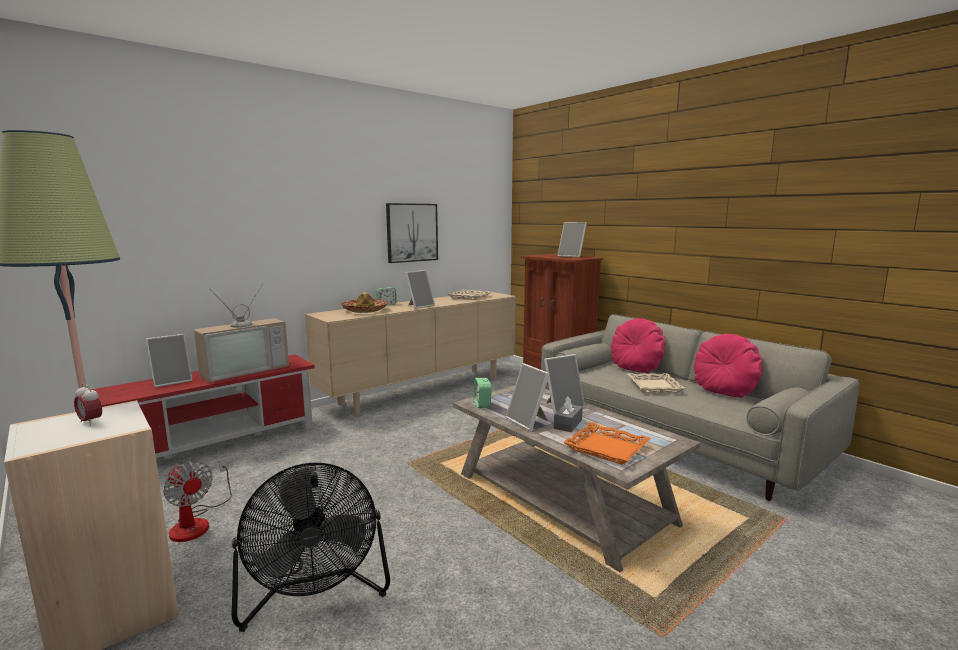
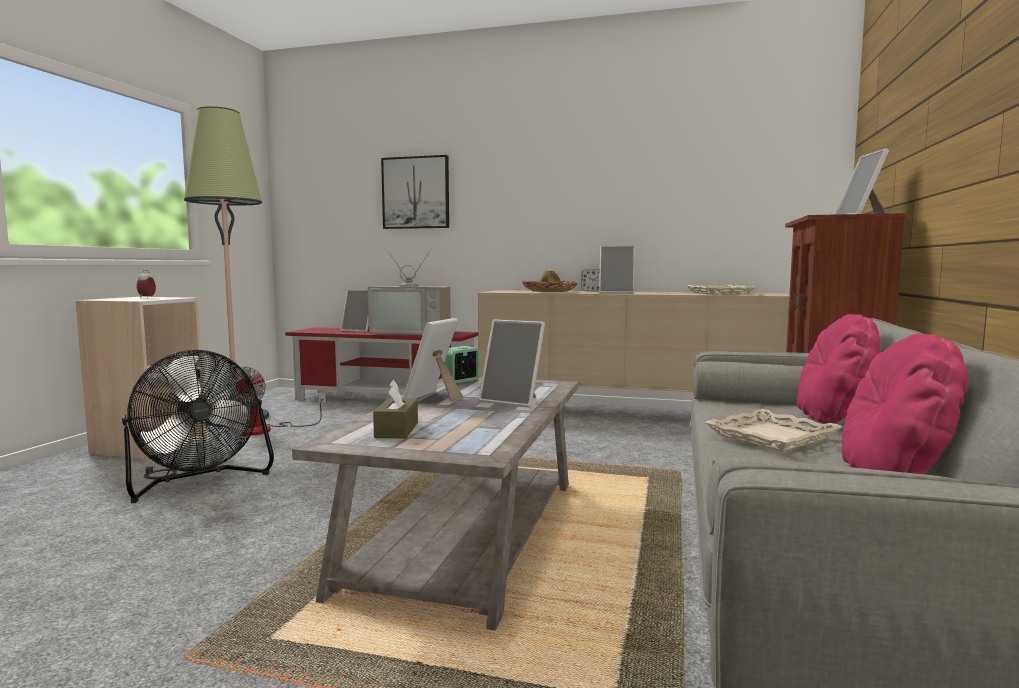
camera: 55 degrees right, 5 degrees down
(309, 594) = (192, 482): black fan -> black fan turned 75 degrees counterclockwise
(412, 232) = (645, 199): picture -> picture (416, 193)
(568, 424) = (454, 409): grey tissue box -> none
(607, 448) = (396, 430): orange tray -> brown tissue box

